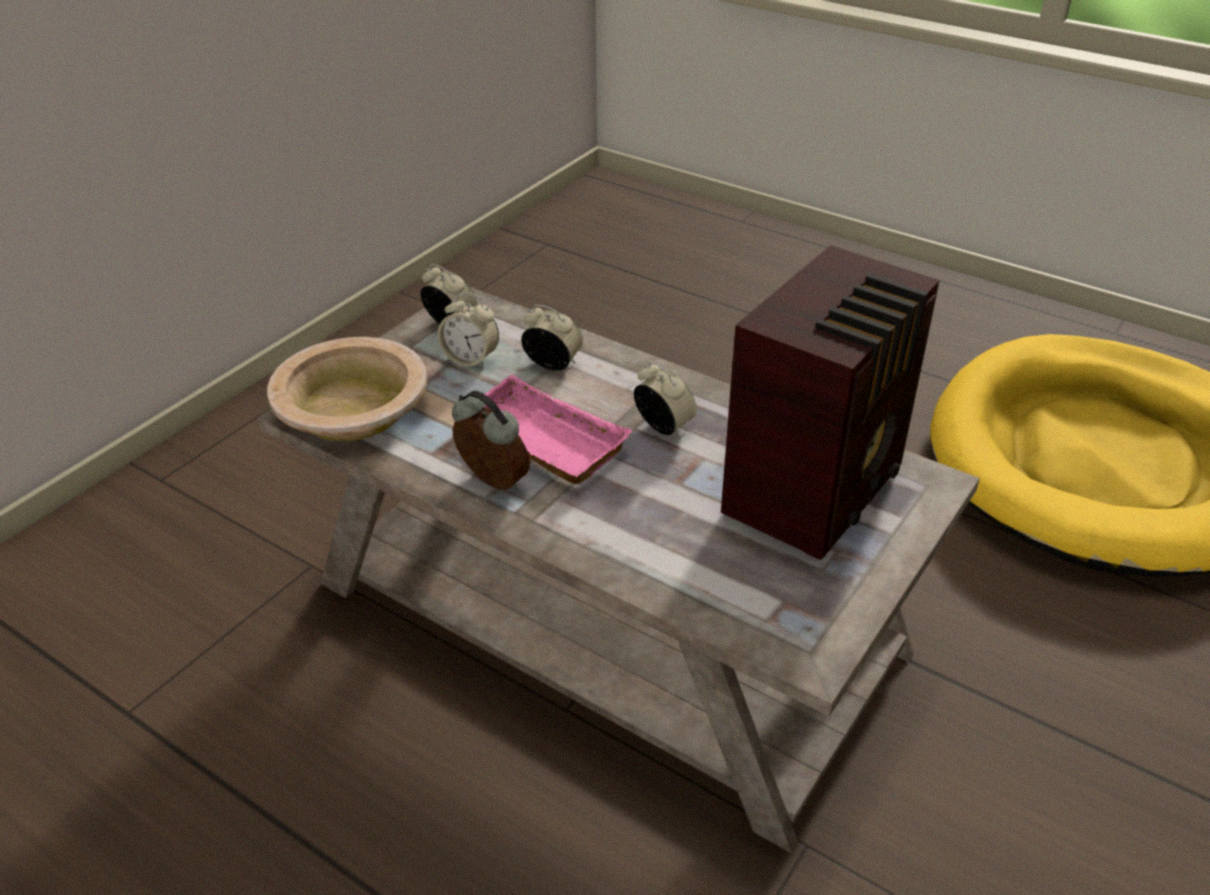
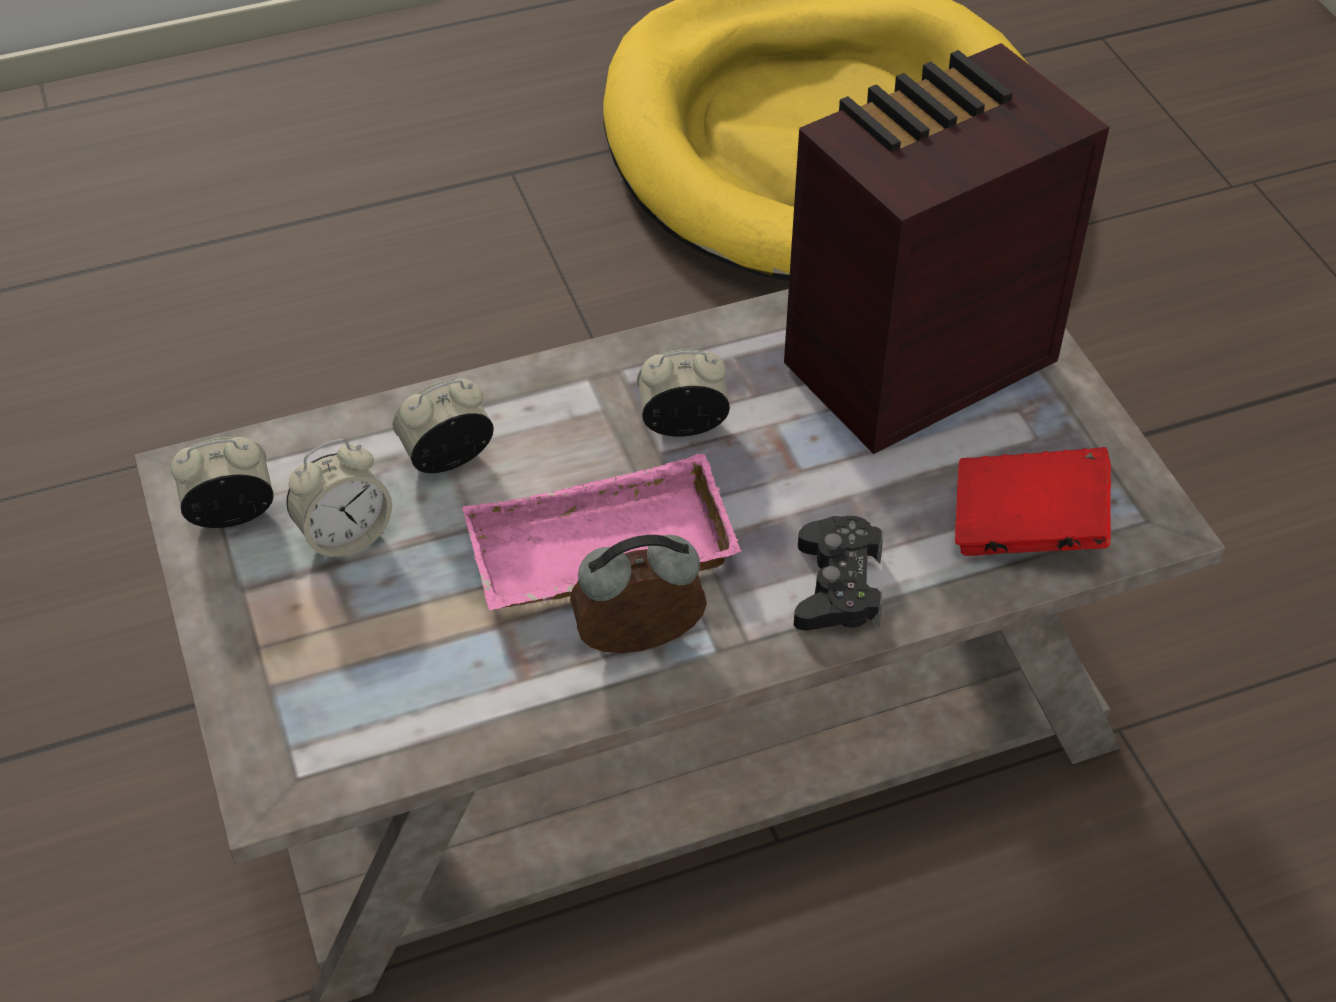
camera: 55 degrees left, 10 degrees up
(353, 409) = (330, 722): beige bowl -> none
(607, 536) = (837, 586): none -> black game controller
(739, 597) = (1027, 528): none -> red book
(818, 489) = (912, 364): radio -> radio turned 105 degrees counterclockwise

